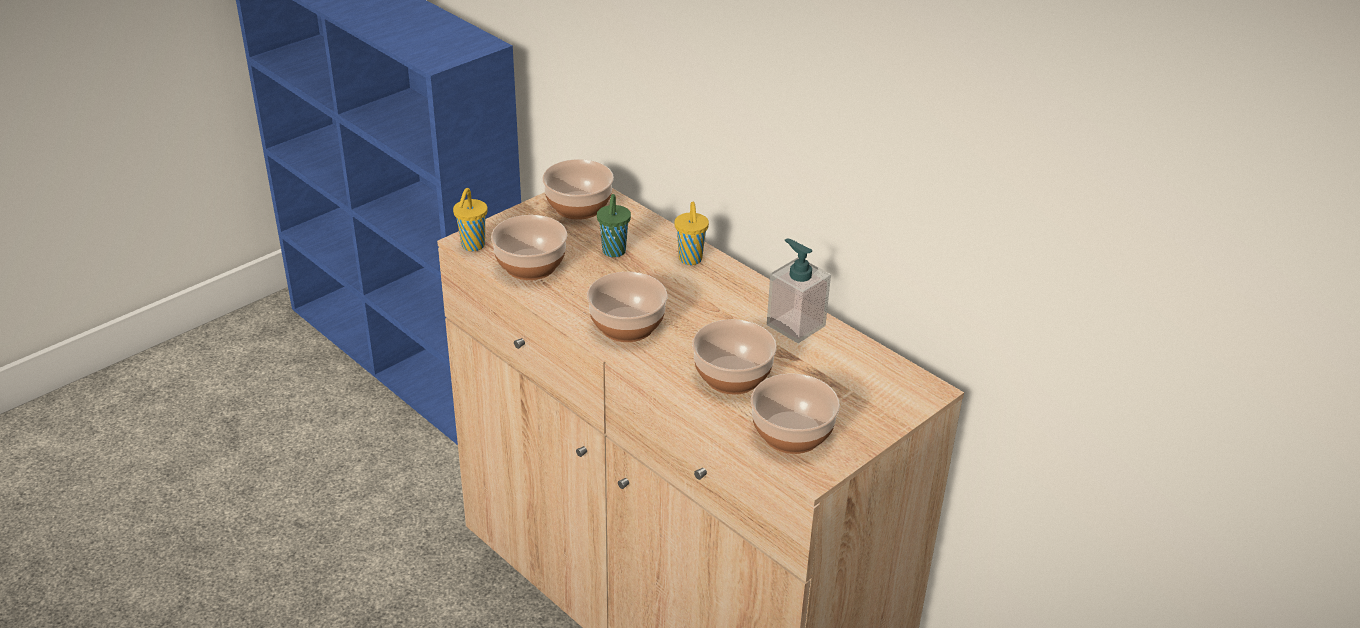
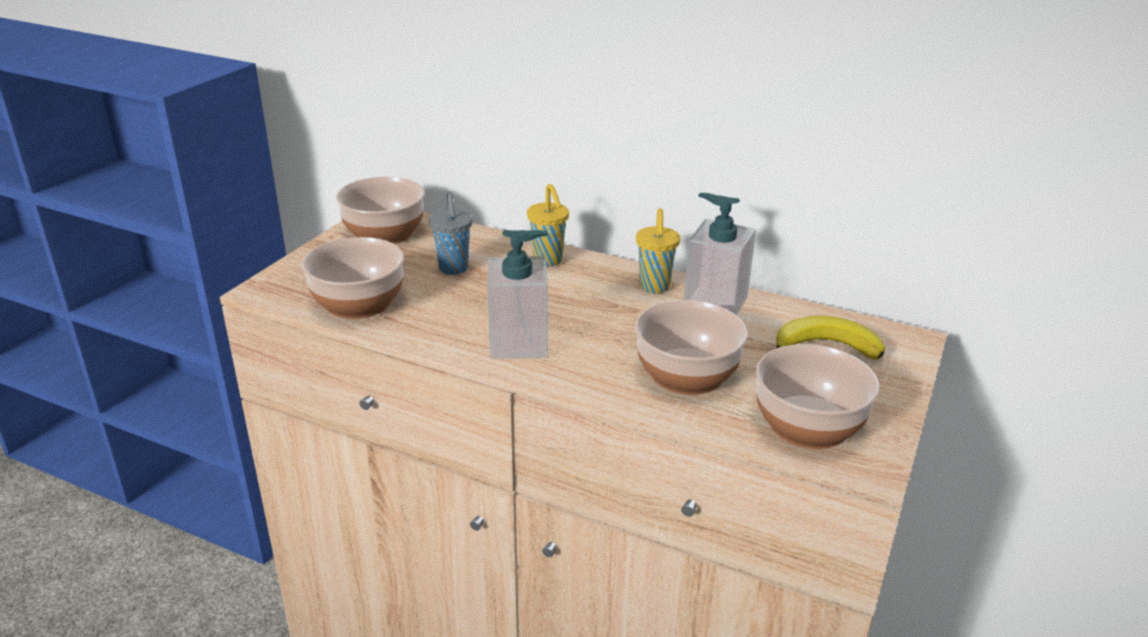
camera: 20 degrees left, 5 degrees down
(472, 246) = (270, 294): yellow cup -> yellow cup (654, 288)
(613, 252) = (453, 269): green cup -> grey cup
(626, 325) = (519, 343): bowl -> soap dispenser
(855, 380) = (826, 346): none -> banana

